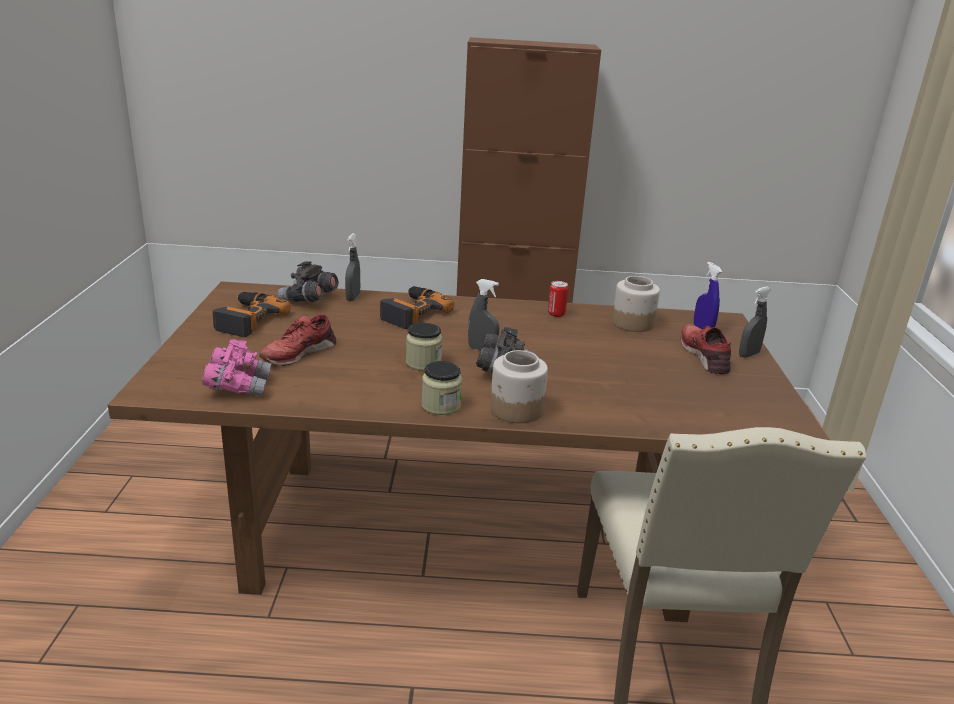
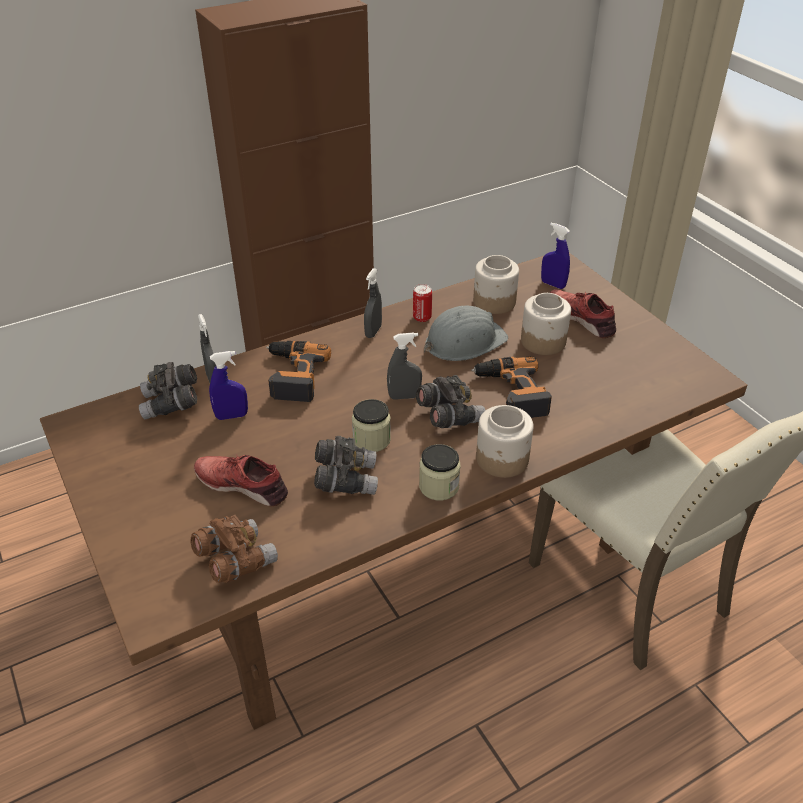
camera: 30 degrees left, 15 degrees up
(238, 386) = (235, 560): pink binoculars -> brown binoculars
(246, 319) = (137, 463): power drill -> power drill (511, 393)
(298, 352) = (242, 484): red shoe -> red shoe turned 105 degrees clockwise
(340, 318) = (231, 416): none -> blue spray bottle
(374, 376) = (345, 479): none -> grey binoculars
(574, 336) = (464, 342): none -> grey hard hat
(649, 357) = (543, 341): none -> jar
(748, 354) = (610, 302): grey spray bottle -> grey spray bottle (373, 331)

